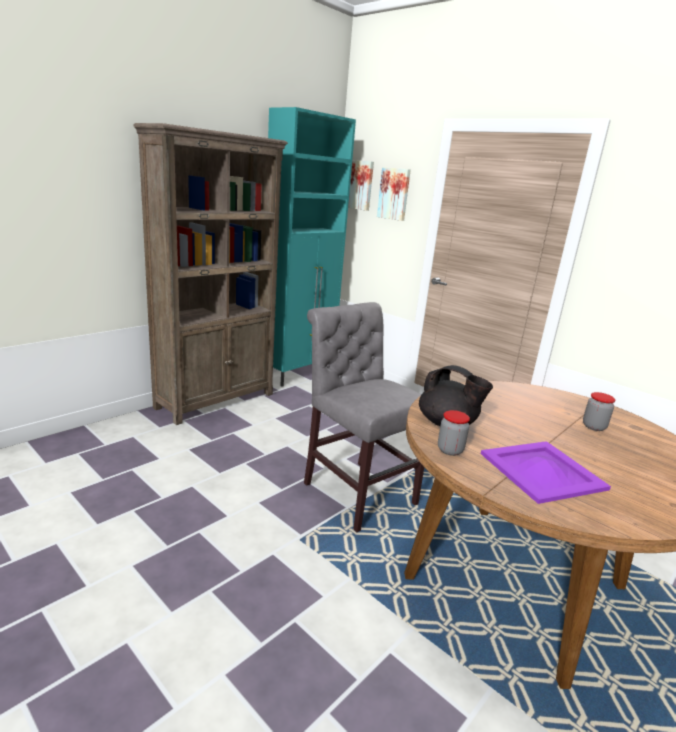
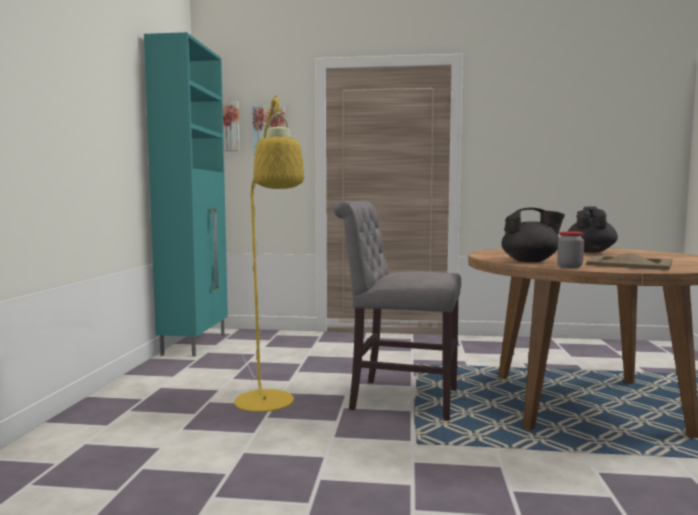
camera: 35 degrees left, 15 degrees down
(216, 400) = (139, 385): brown bookcase -> none
(259, 453) = (267, 406): none -> yellow floor lamp
(542, 470) = (629, 263): purple tray -> beige tray
(594, 427) = (590, 252): jar -> black teapot

